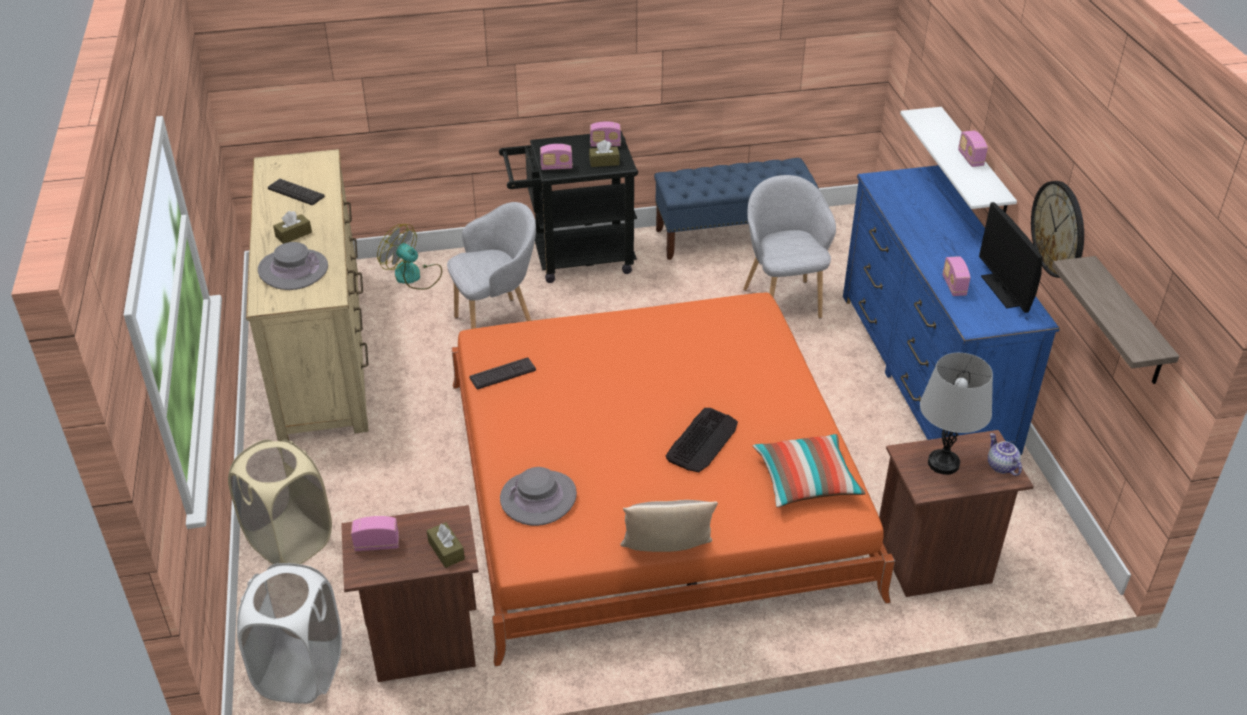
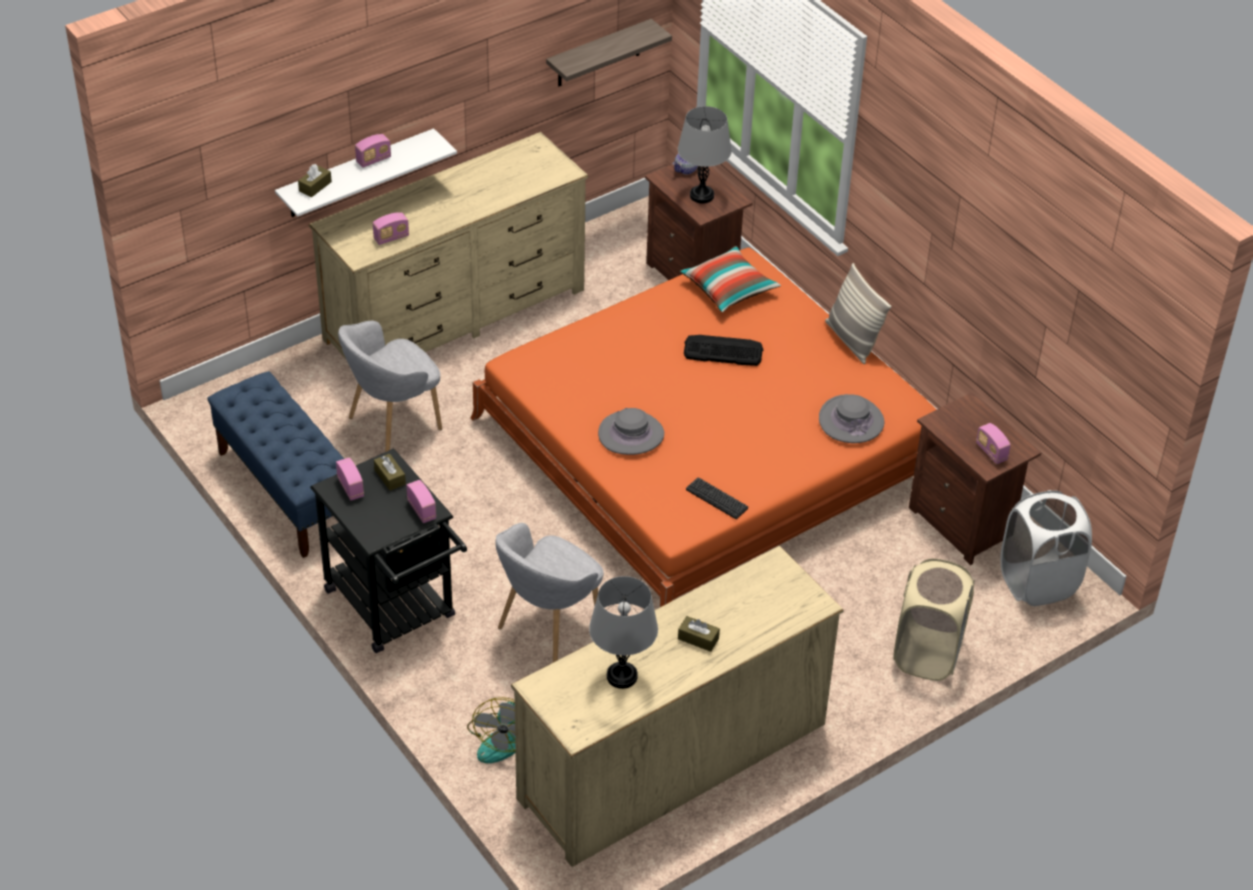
camera: 115 degrees left, 5 degrees up
(293, 270) = (754, 609): grey hat -> grey hat (631, 434)
(296, 192) = (622, 676): keyboard -> grey table lamp
(446, 550) = (968, 414): brown tissue box -> brown tissue box (315, 186)
(498, 324) = (548, 630): grey armchair -> grey armchair turned 90 degrees counterclockwise
(925, 370) = (455, 314): blue dresser -> beige dresser
(954, 286) = (516, 188): radio -> radio (391, 237)
(1004, 290) = (505, 162): monitor -> none
(1059, 229) = (496, 88): wall clock -> none

